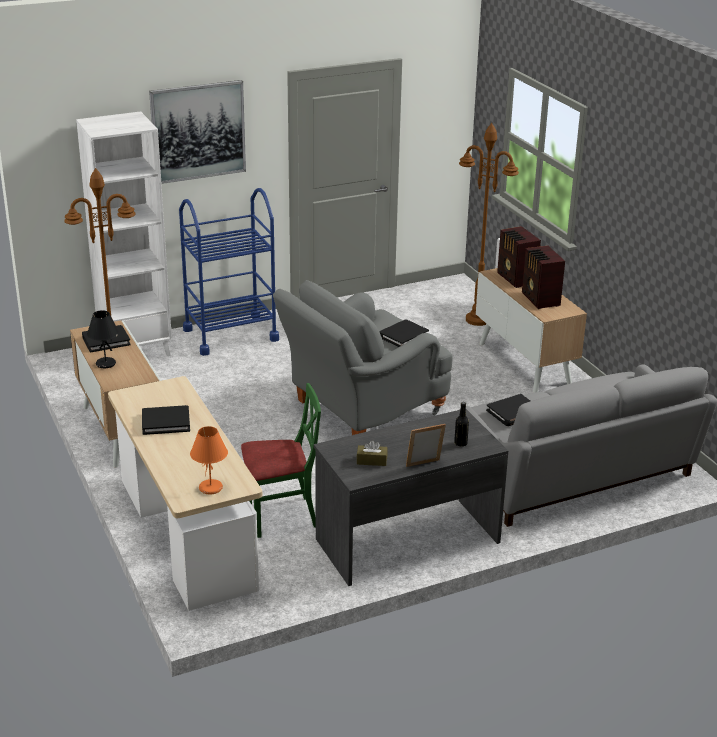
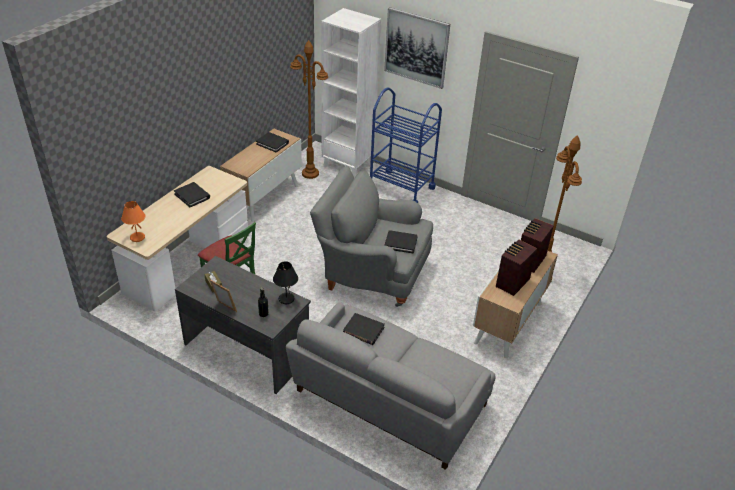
camera: 55 degrees right, 10 degrees up
(105, 364) = (248, 154): black table lamp -> black table lamp (286, 299)

